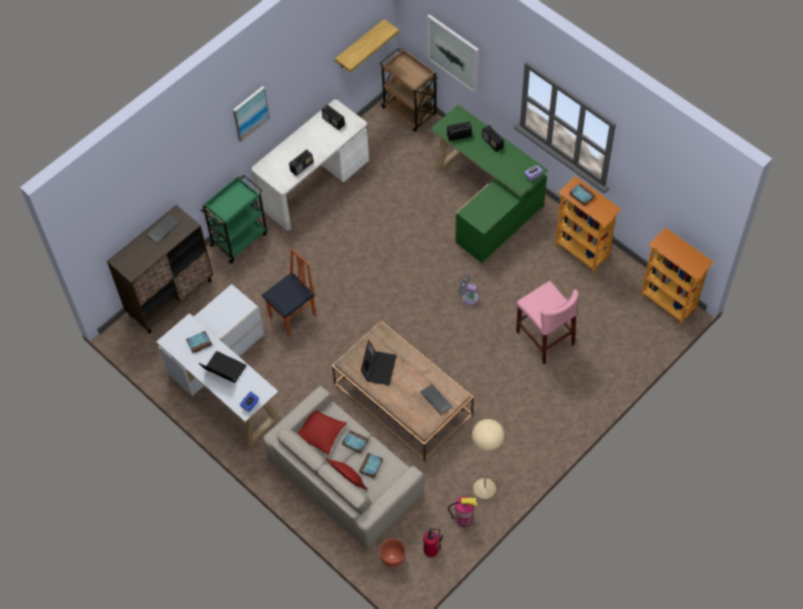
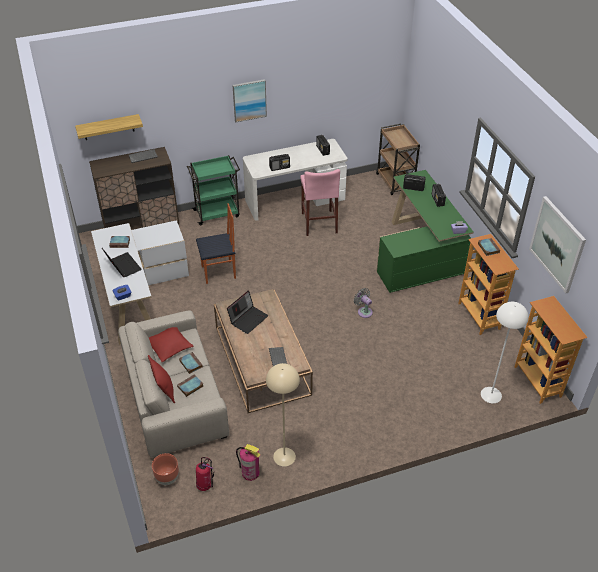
camera: 25 degrees right, 15 degrees down
(360, 45) = (365, 99): shelf -> shelf (108, 127)
(453, 53) = (433, 121): picture -> picture (557, 244)
(545, 338) = (410, 364): pink stool -> pink stool (319, 223)
(633, 337) = (491, 395): none -> white floor lamp

